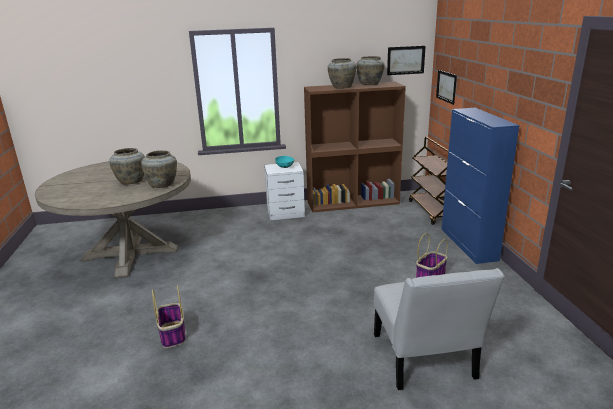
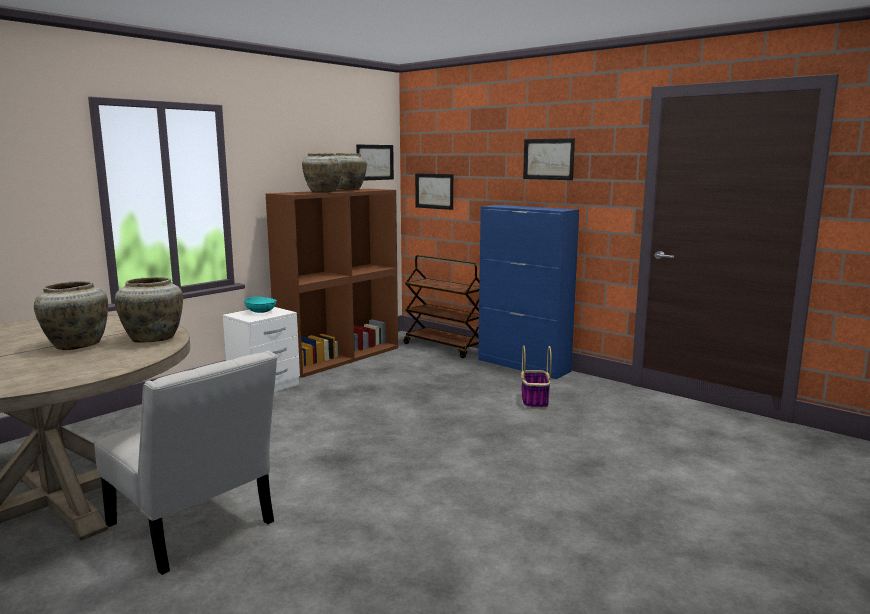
camera: 40 degrees left, 10 degrees down
(173, 335) = (323, 564): basket -> none
(424, 360) = (642, 467): white chair -> white chair (194, 528)
(508, 74) = (548, 159): none -> picture

